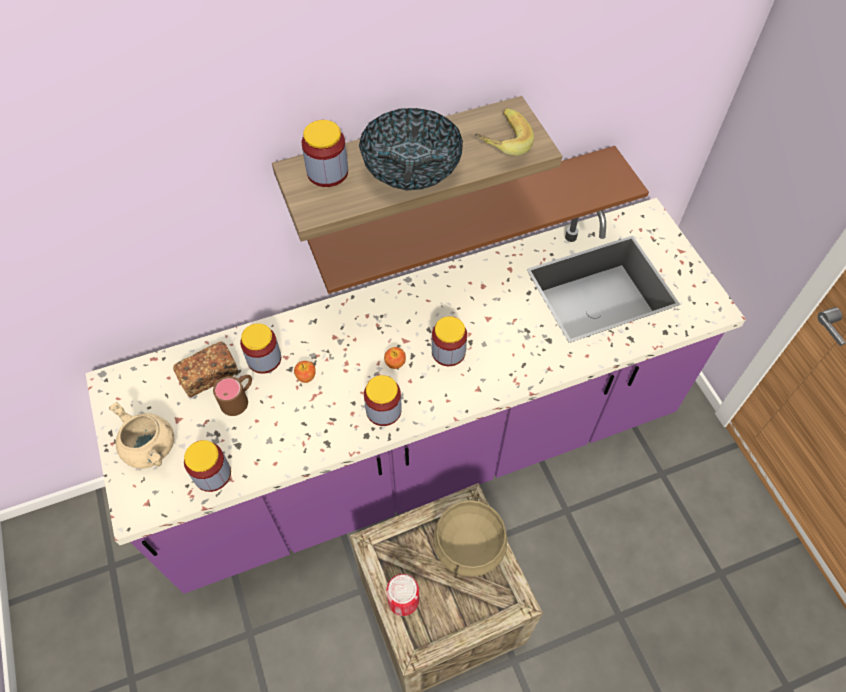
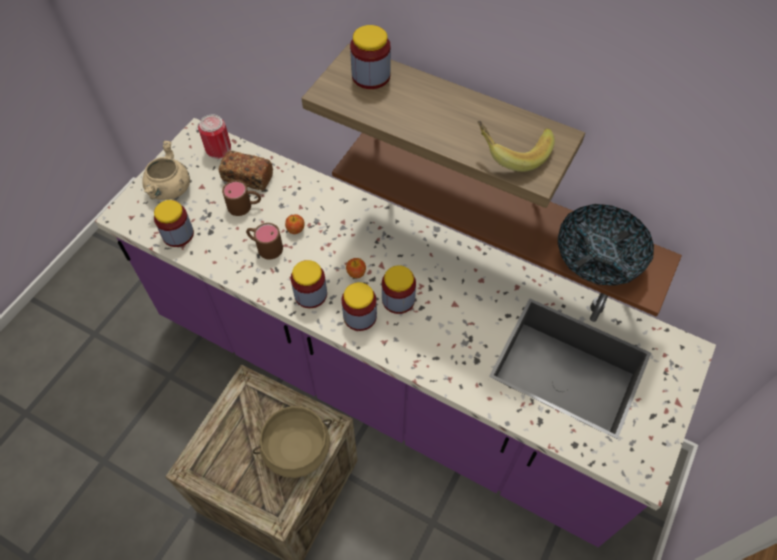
camera: 50 degrees right, 0 degrees up
(264, 359) = (287, 196): jar -> jar (360, 316)
(300, 412) = (265, 246): none -> brown mug
(403, 600) = (220, 435): can -> can (218, 149)
(411, 170) = (425, 118): bowl -> bowl (597, 260)

